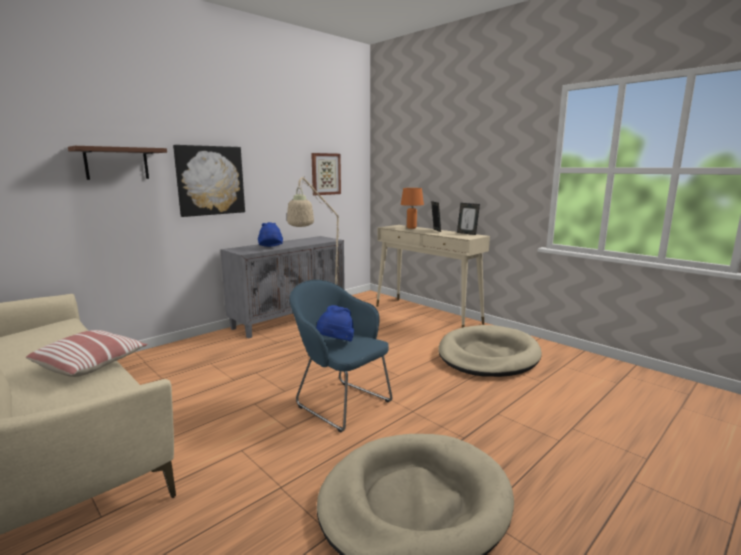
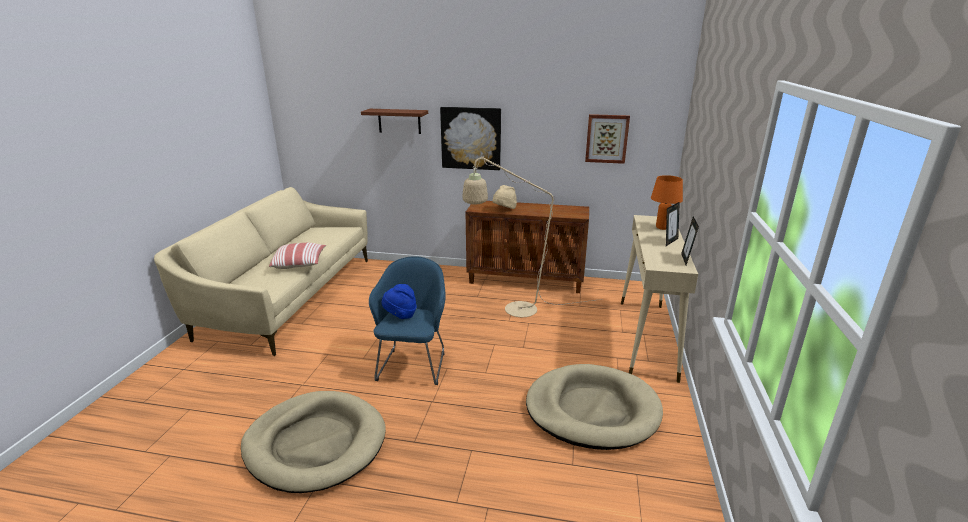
camera: 55 degrees right, 10 degrees up
(271, 248) = (504, 210): blue hat -> beige hat
(289, 319) = (526, 280): grey cabinet -> brown cabinet

